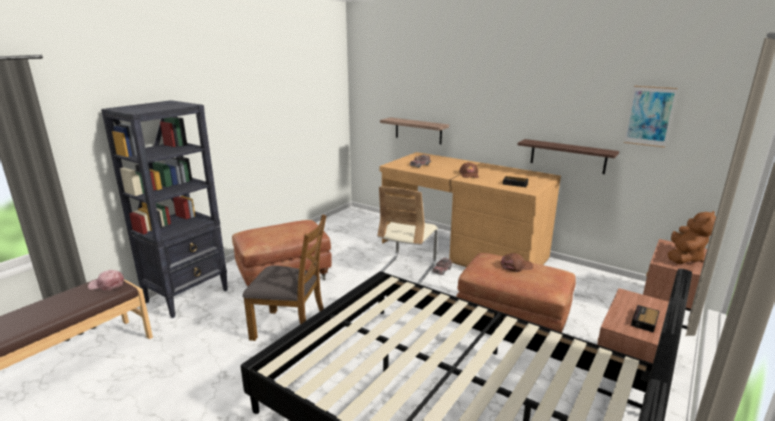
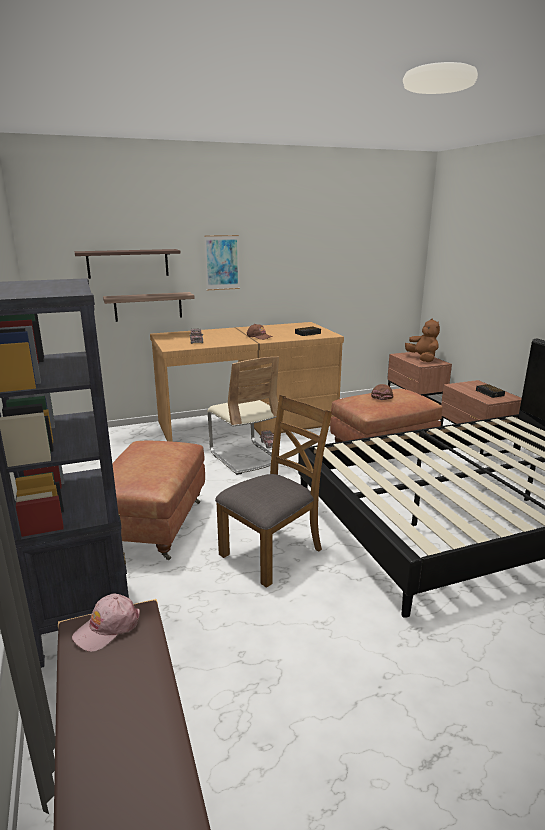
camera: 55 degrees left, 0 degrees up
(567, 156) = (314, 302): shelf -> shelf (128, 263)
(649, 116) = (370, 256): picture -> picture (222, 262)

